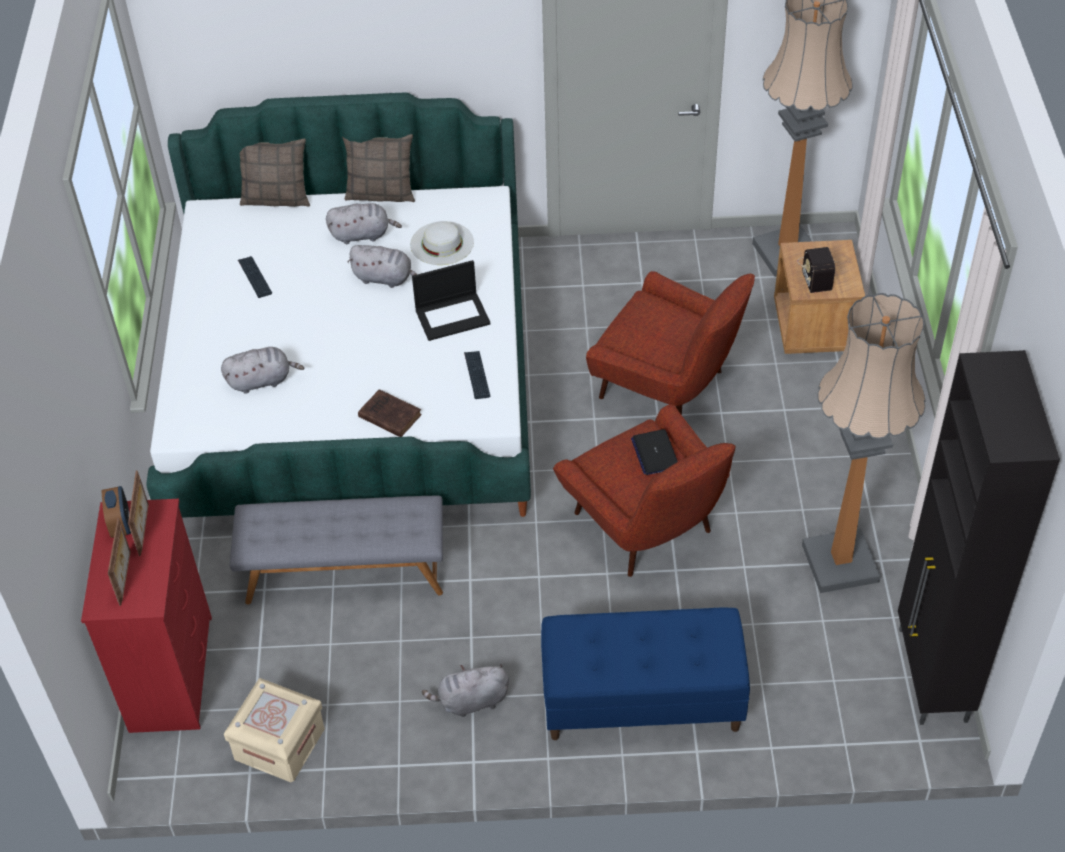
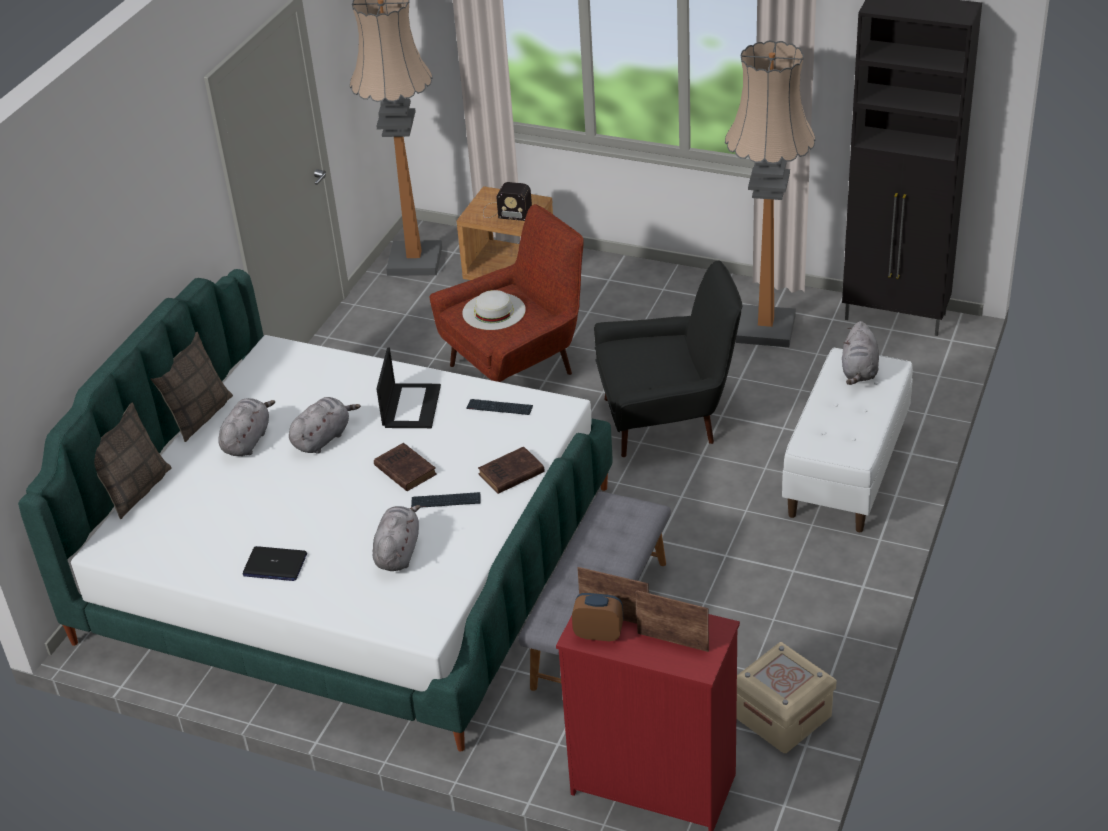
camera: 65 degrees left, 10 degrees down
(255, 277) = (242, 529): keyboard -> keyboard (446, 501)
(366, 344) = (404, 469): none -> brown book
(442, 243) = (306, 391): white hat -> white hat (493, 311)
(470, 701) = (797, 572): grey plush toy -> grey plush toy (859, 371)
(641, 701) = (847, 470): blue bench -> white bench
(647, 528) = (667, 419): red armchair -> black armchair
(655, 453) = (643, 347): laptop -> laptop (275, 565)

